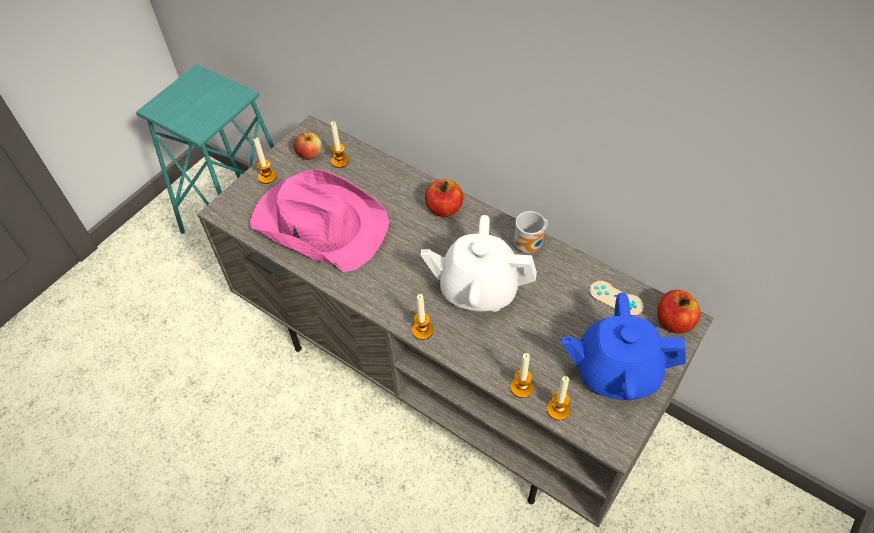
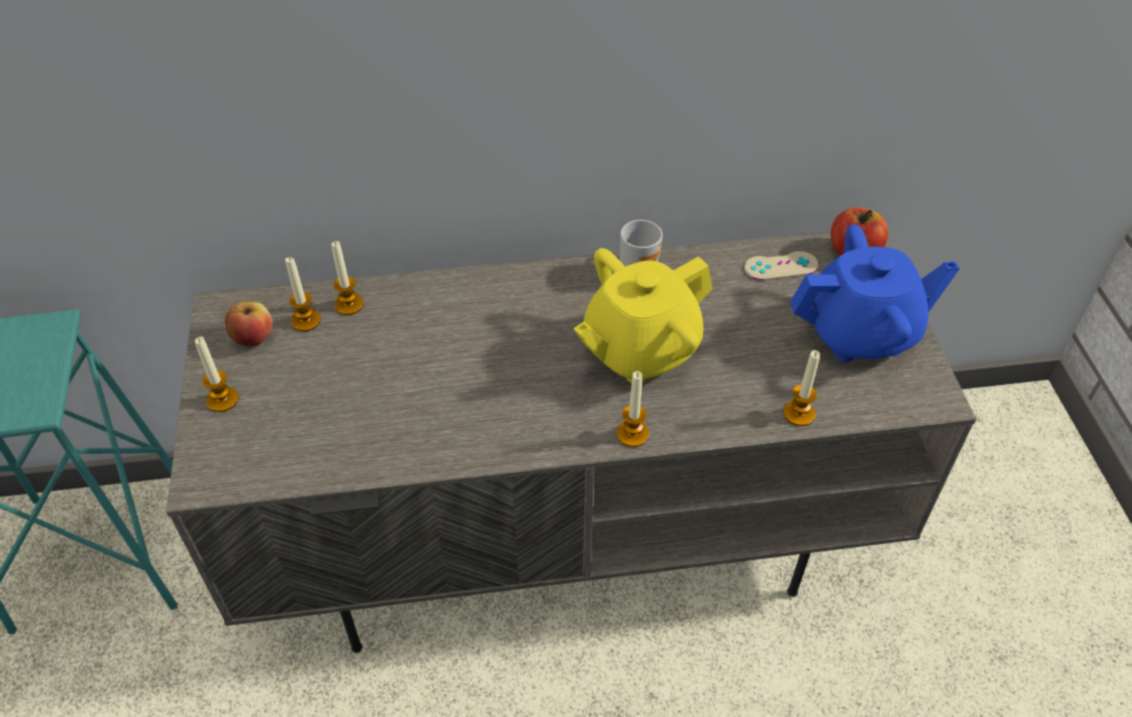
camera: 45 degrees left, 5 degrees down
(319, 223) = (364, 406): pink hat -> none
(444, 208) = (502, 293): apple -> none
(478, 289) = (639, 350): white teapot -> yellow teapot
(558, 409) = (855, 407): candle -> candle (349, 304)
(615, 371) = (861, 333): blue teapot -> blue teapot turned 150 degrees counterclockwise

